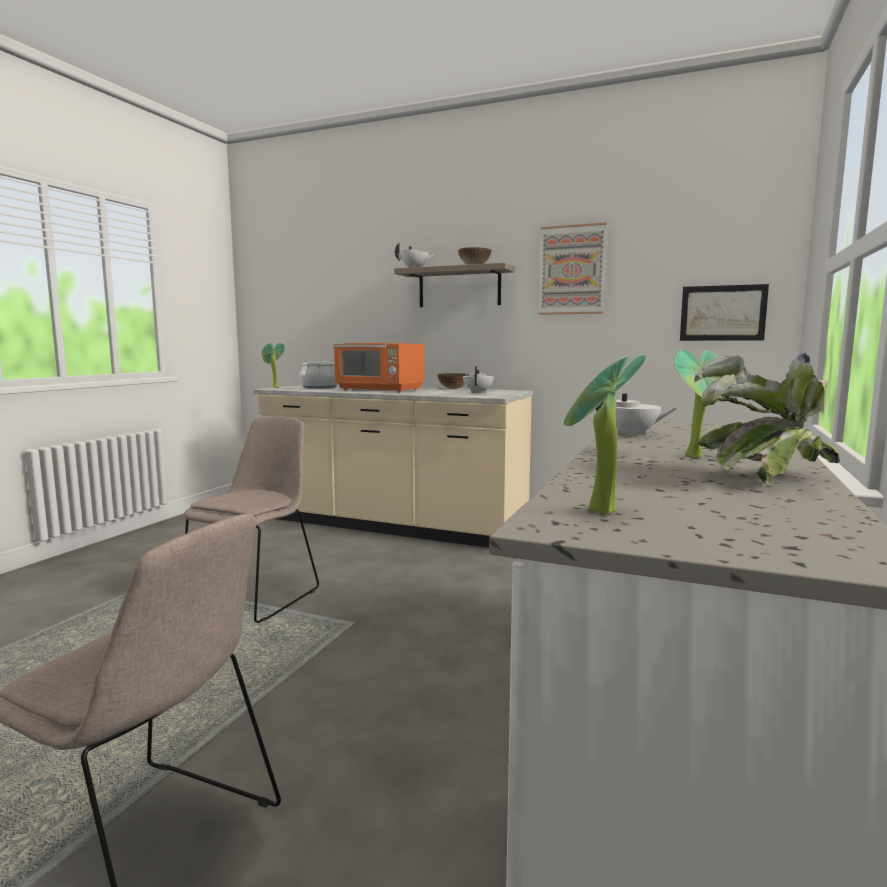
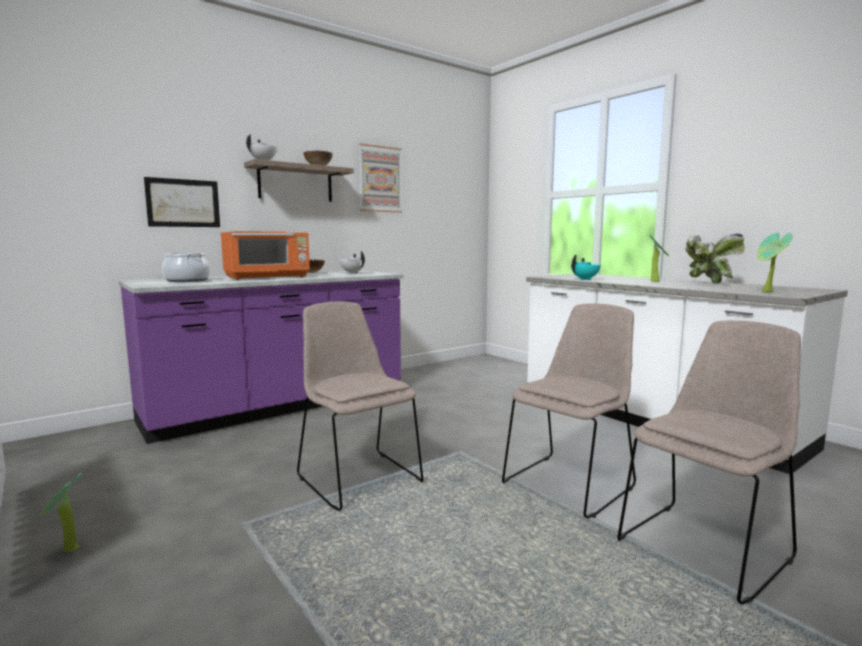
camera: 60 degrees left, 0 degrees up
(274, 388) = (143, 285): potted plant -> potted plant (67, 551)
(310, 708) = (570, 483): none -> beige chair
(393, 525) = (279, 406): beige counter -> purple counter
(632, 434) = (585, 279): white teapot -> turquoise teapot
(722, 313) = (458, 215): picture -> picture (183, 203)

